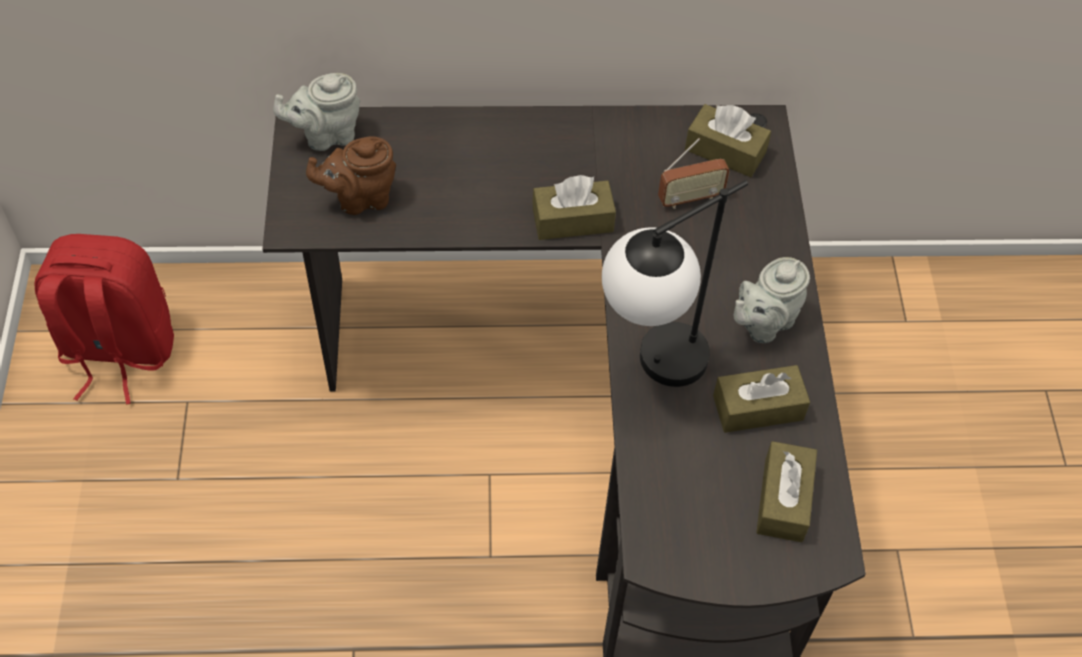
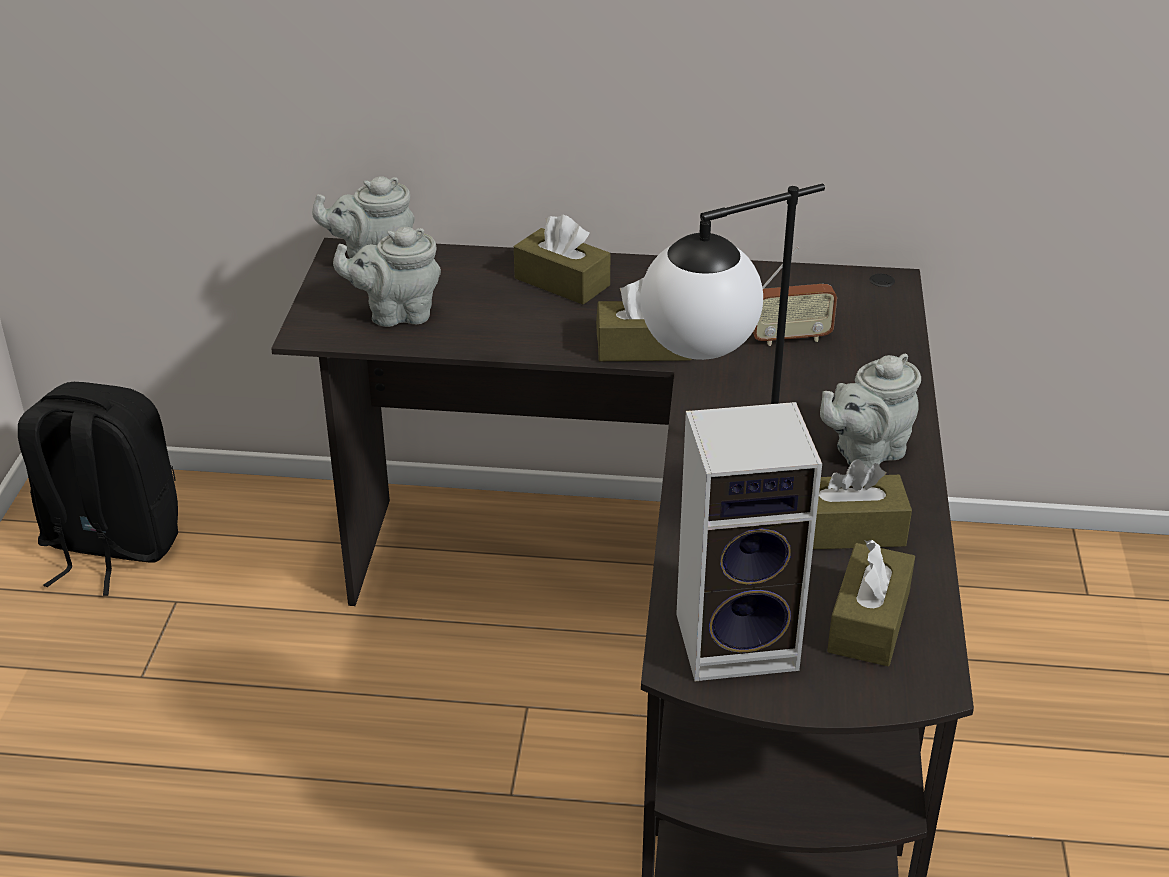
camera: 10 degrees right, 20 degrees down
(117, 350) = (110, 546): red backpack -> black backpack
(360, 198) = (396, 314): brown teapot -> grey teapot
(691, 528) = (741, 639): none -> speaker
(725, 151) = (840, 302): brown tissue box -> brown tissue box (562, 282)

